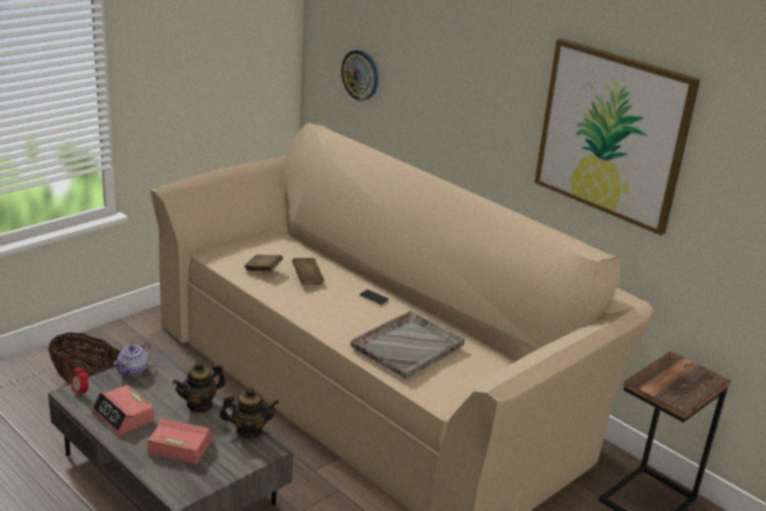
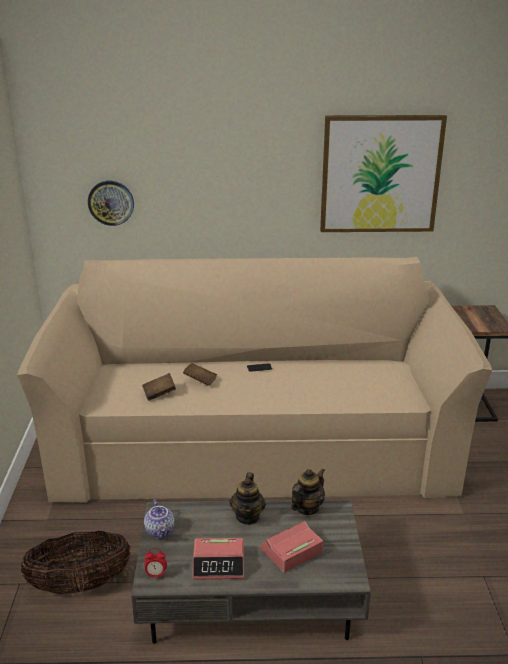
camera: 45 degrees left, 0 degrees up
(408, 345) = (334, 383): grey tray -> none

